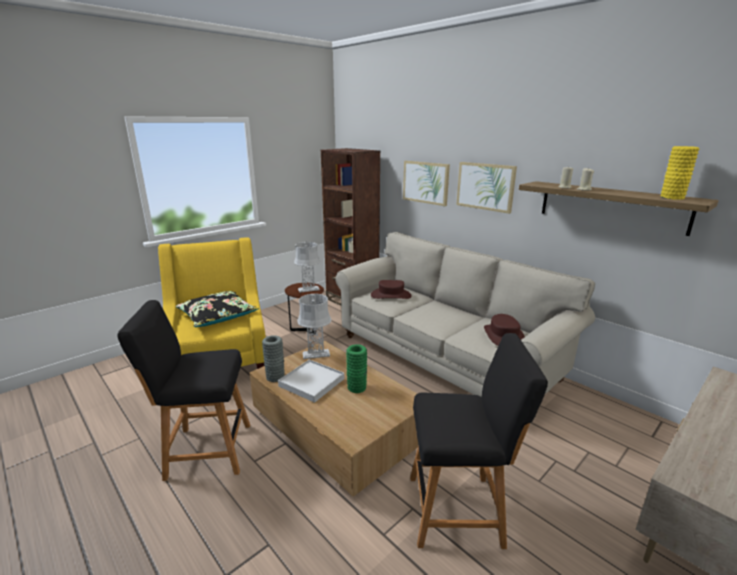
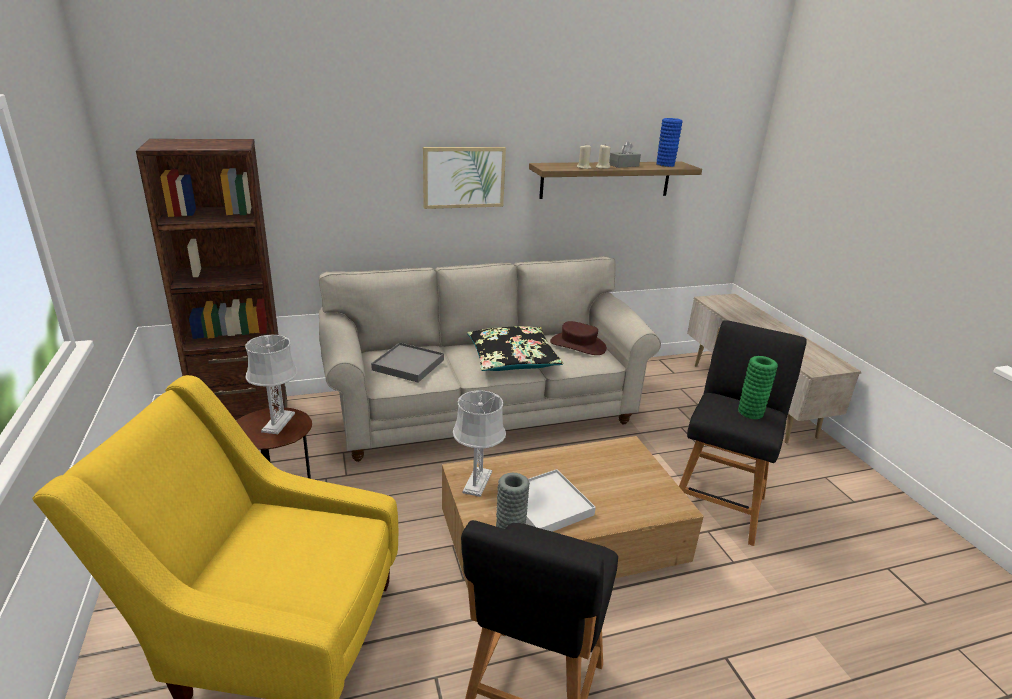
camera: 65 degrees left, 5 degrees up
(218, 316) = (284, 544): black pillow -> black pillow (512, 359)
(357, 387) = (581, 473): green vase -> green vase (750, 412)
(391, 295) = (408, 365): brown hat -> grey tray
(426, 182) = (360, 183): picture -> none
(616, 192) = (624, 165): none -> grey tissue box
(672, 197) = (665, 165): yellow vase -> blue vase

